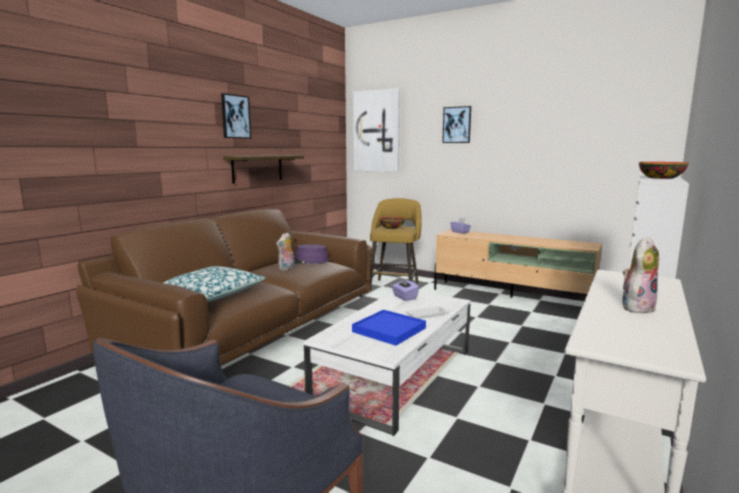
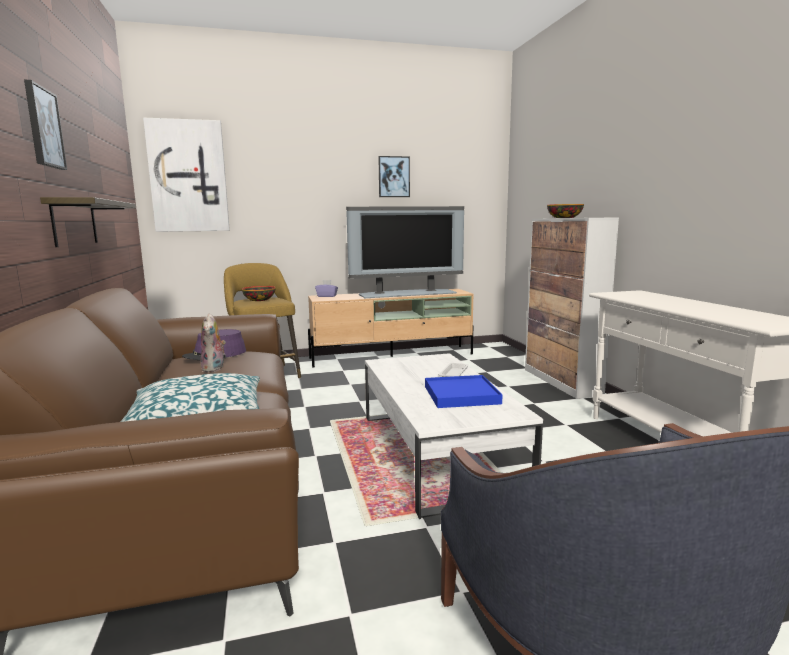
camera: 45 degrees left, 0 degrees up
(404, 297) = (394, 366): purple tissue box -> none
(457, 125) = (304, 172): picture -> picture (394, 177)
(531, 240) = (406, 293): none -> television
(636, 307) = (695, 306): plush toy -> none

